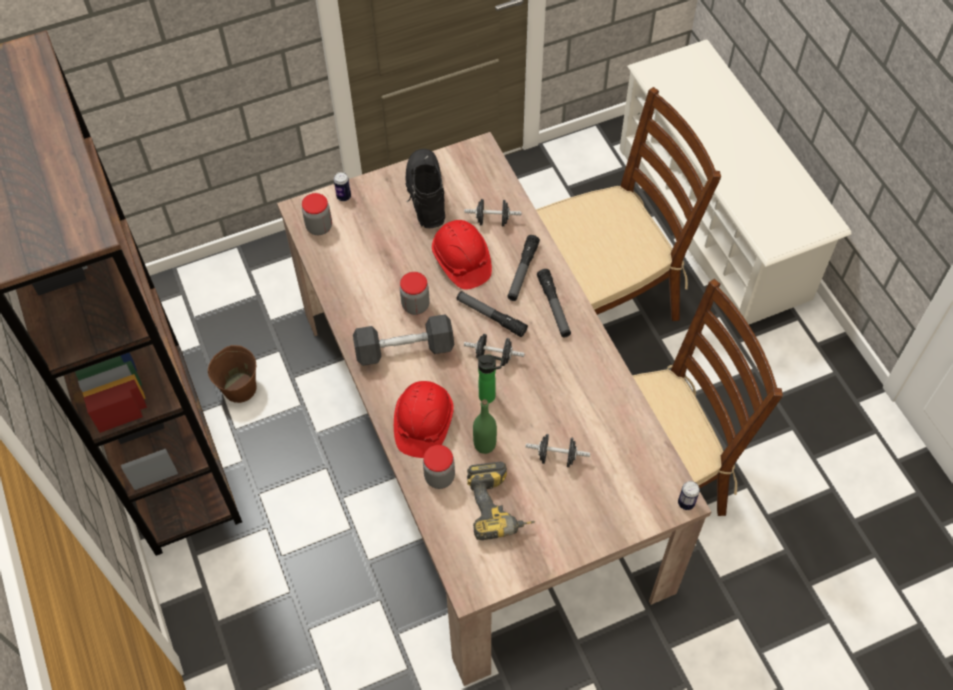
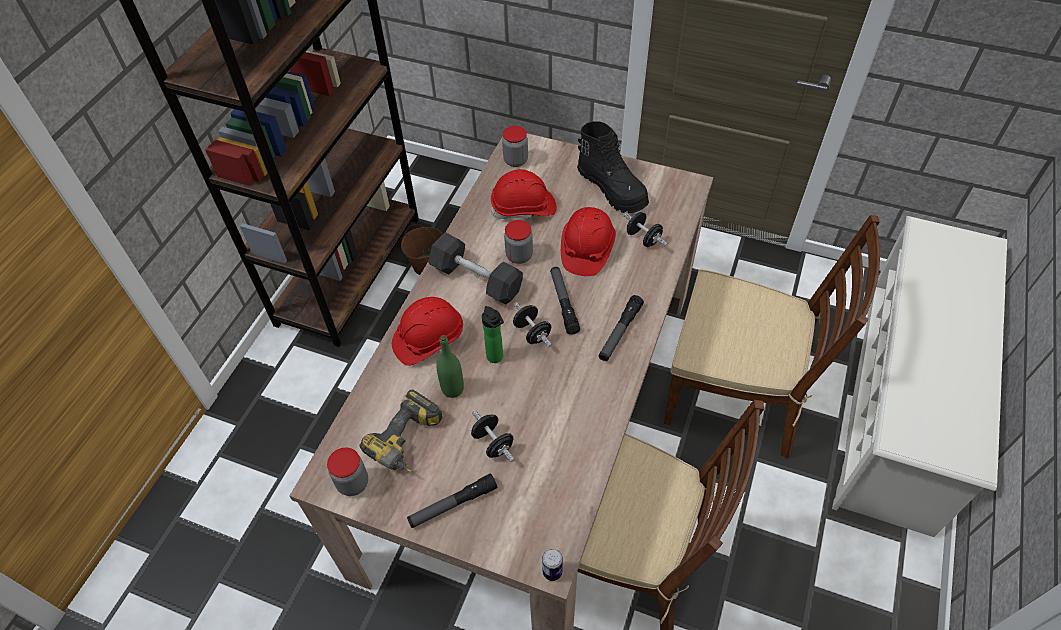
camera: 45 degrees right, 5 degrees down
(344, 196) = (554, 152): can -> none
(374, 263) = (523, 208): none -> red hard hat
(425, 196) = (612, 189): black boot -> black boot turned 105 degrees clockwise
(439, 477) = (395, 385): jar -> jar (353, 483)
(522, 272) = (624, 289): flashlight -> flashlight (453, 504)

